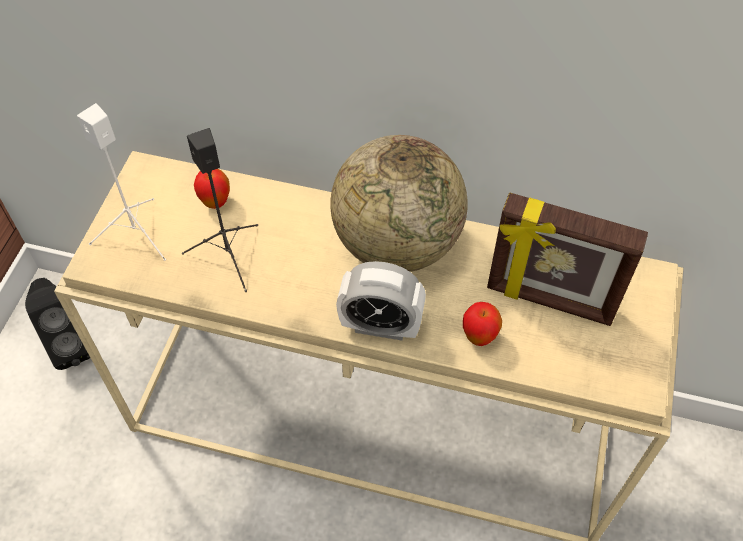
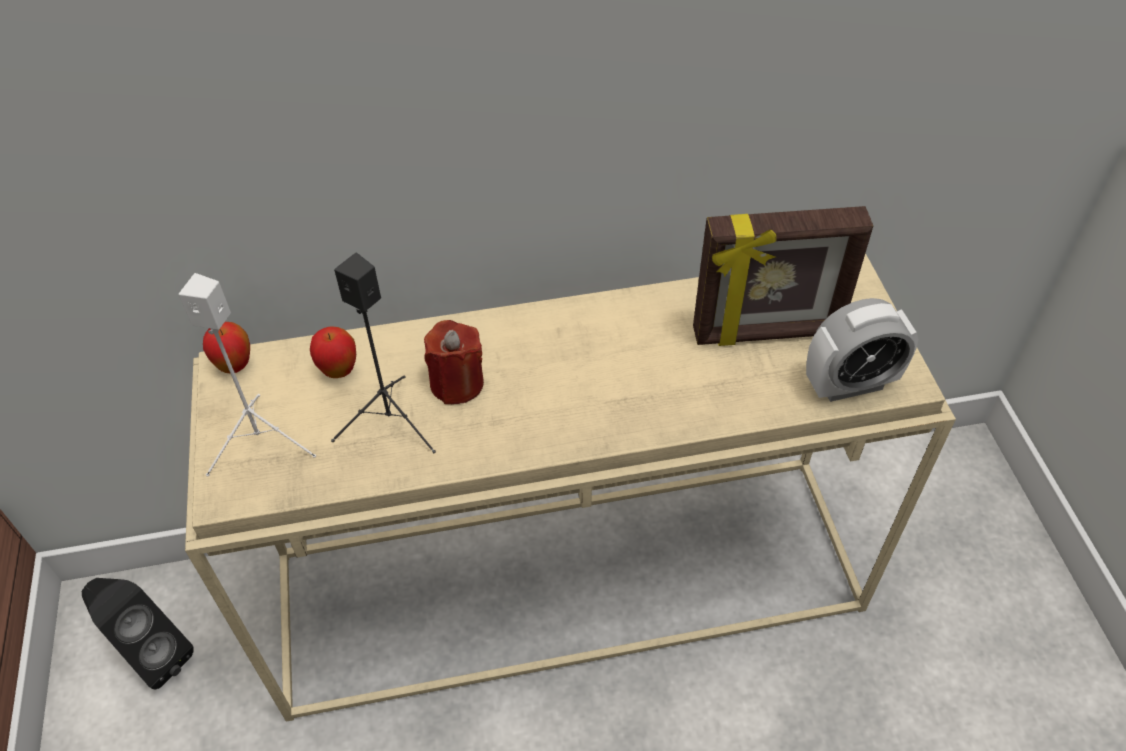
camera: 25 degrees left, 5 degrees down
(291, 245) = (457, 383): none -> red candle
(380, 326) = (609, 428): alarm clock -> alarm clock (850, 384)
(396, 244) = (574, 338): globe -> none
(479, 337) = (719, 397): apple -> apple (235, 366)

